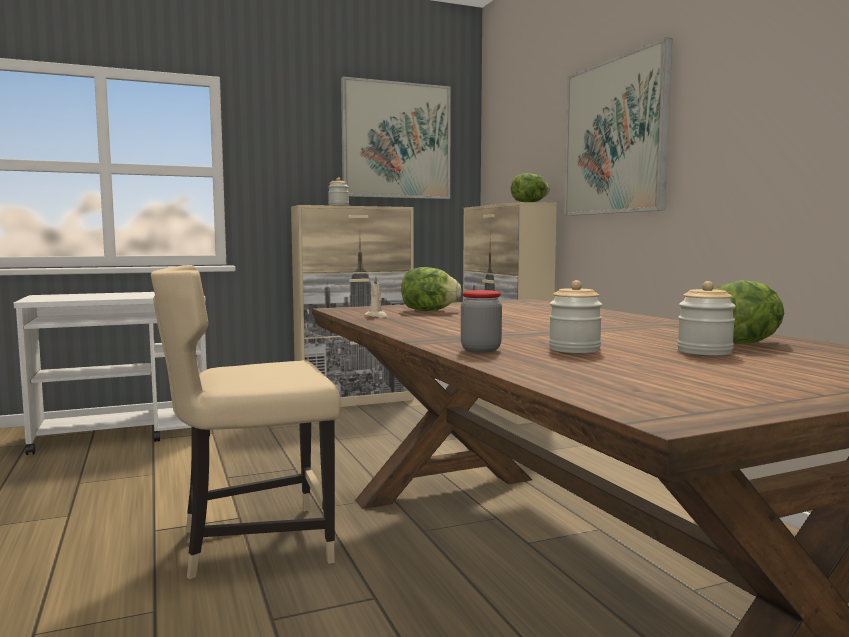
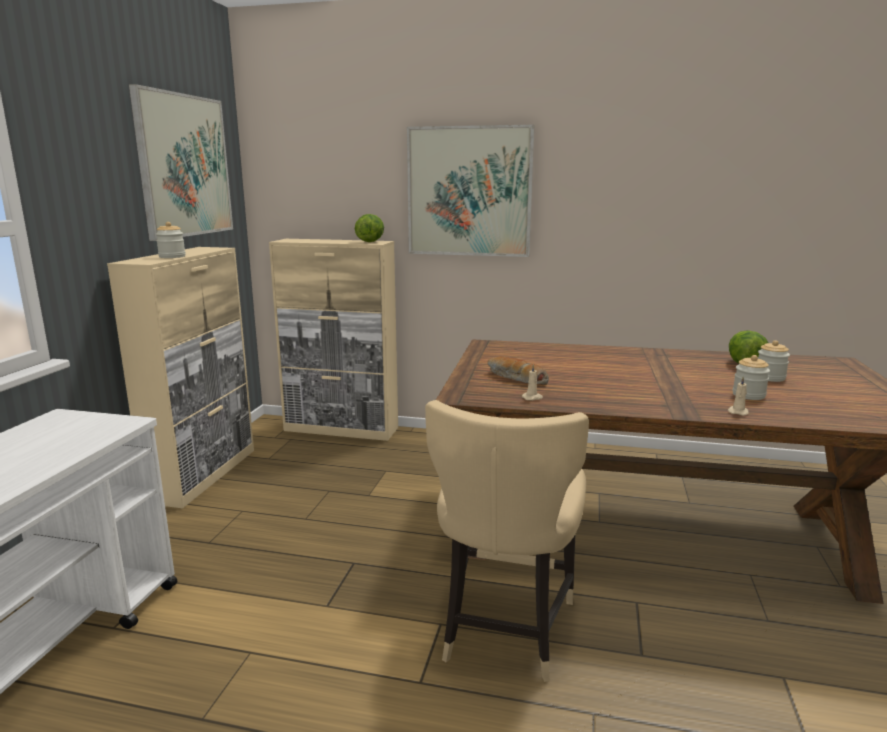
camera: 55 degrees left, 10 degrees up
(429, 311) = (515, 378): lettuce -> bread
(480, 350) = (738, 412): jar -> beige candle

